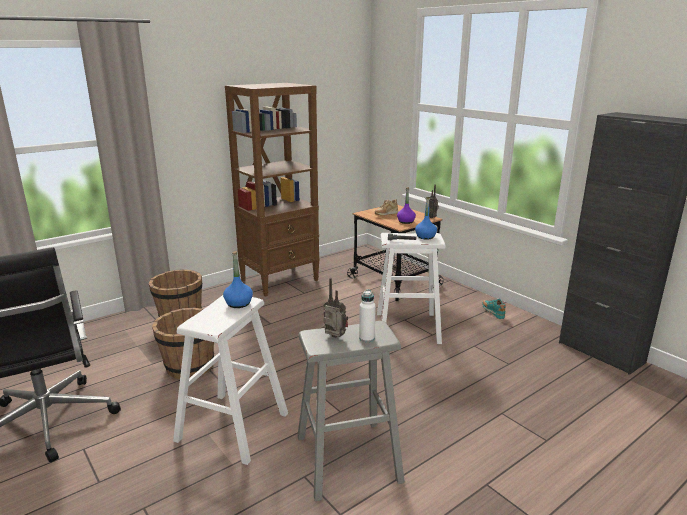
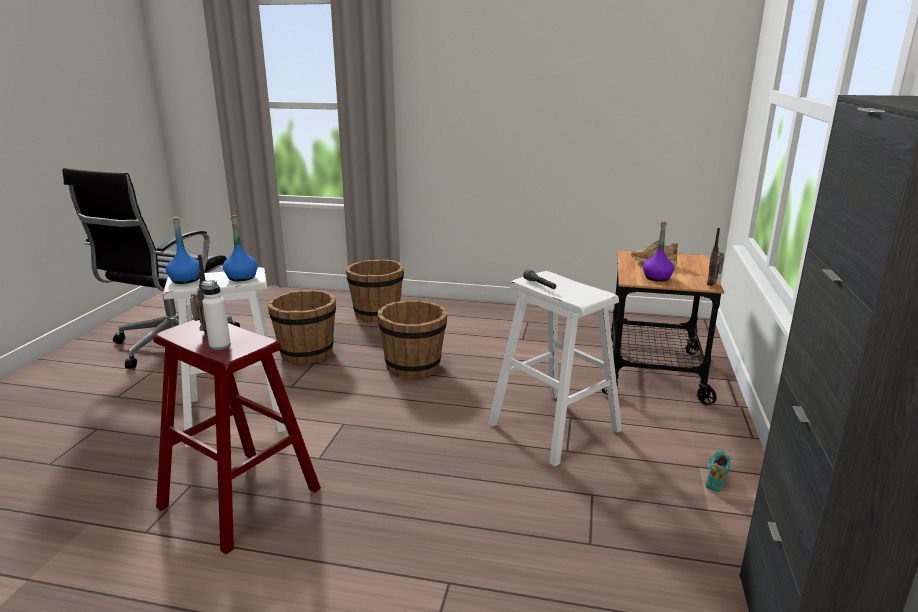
camera: 50 degrees right, 0 degrees up
(279, 337) = (414, 367): none -> brown bucket
(280, 280) = (526, 317): brown bookcase -> none
(347, 458) = (240, 498): grey stool -> red stool
(425, 236) = (583, 292): blue bottle -> blue bottle (186, 280)

